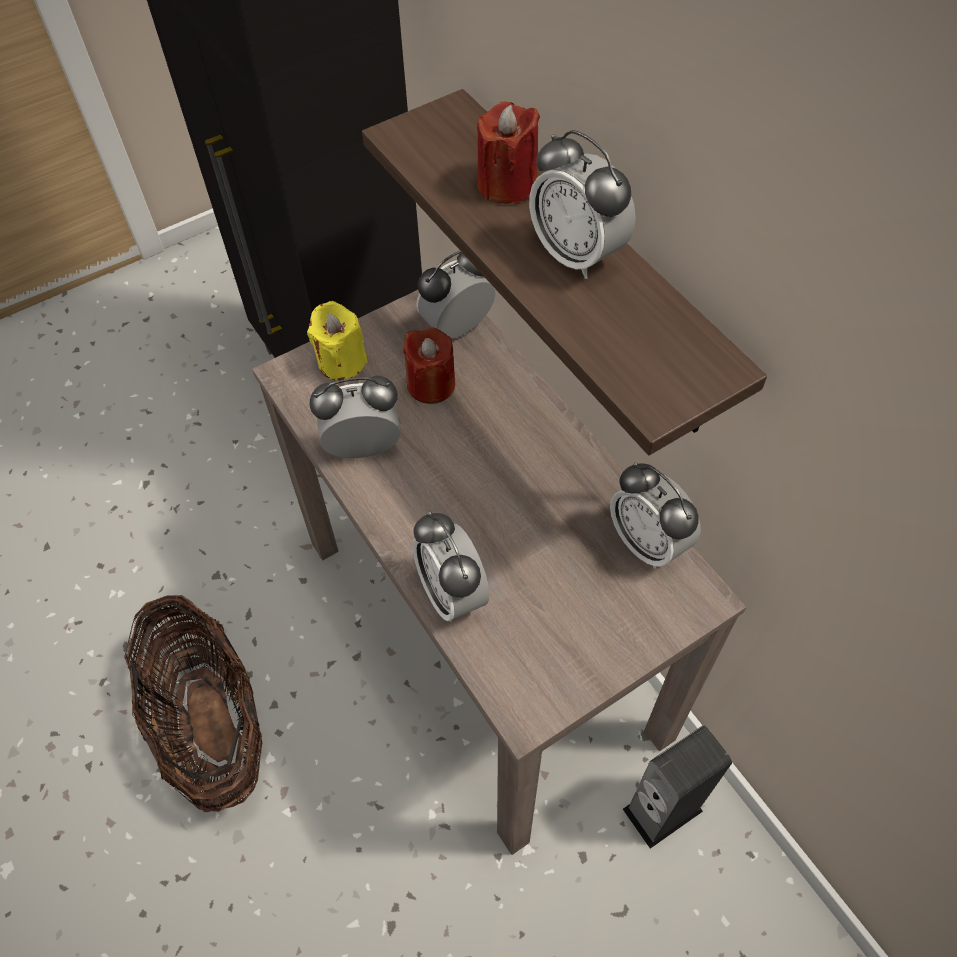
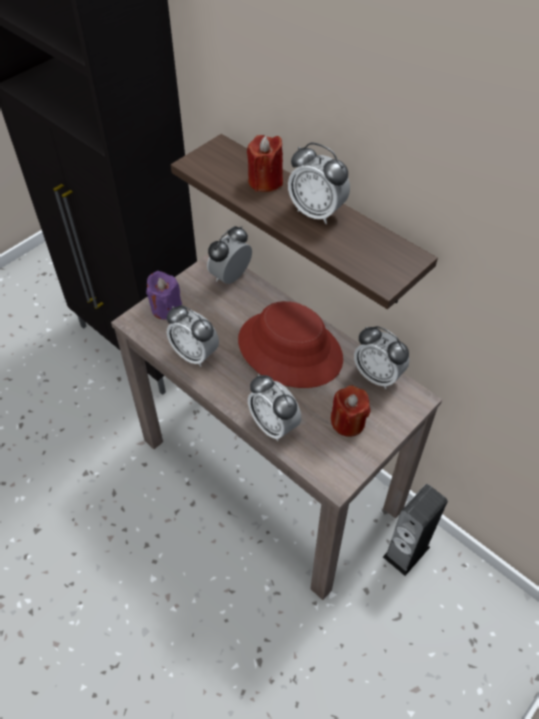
camera: 15 degrees left, 5 degrees down
(212, 723) = (108, 565): basket -> none
(341, 362) = (166, 308): yellow candle -> purple candle
(363, 447) = (195, 354): alarm clock -> alarm clock turned 120 degrees counterclockwise
(431, 385) = (225, 312): red candle -> red candle (348, 422)
(516, 468) = (290, 349): none -> red hat

